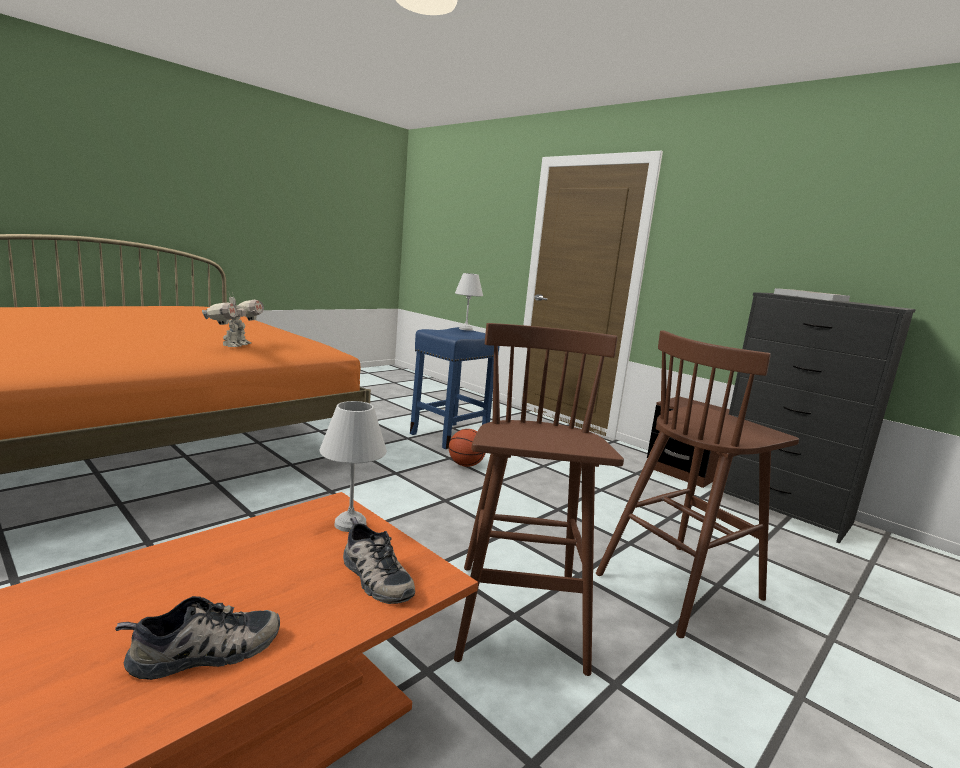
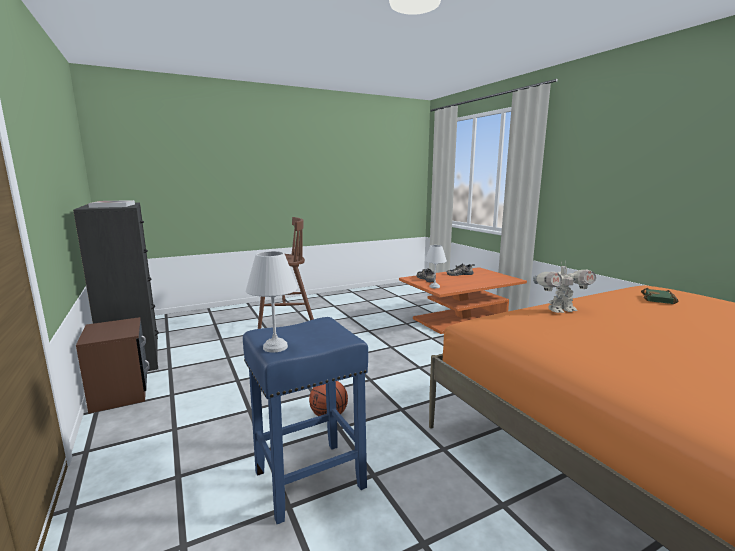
camera: 160 degrees left, 0 degrees up
(59, 349) = (660, 299): none -> green book
(234, 345) = (560, 310): toy robot -> toy robot turned 135 degrees counterclockwise
(519, 617) = (367, 330): brown stool -> none

